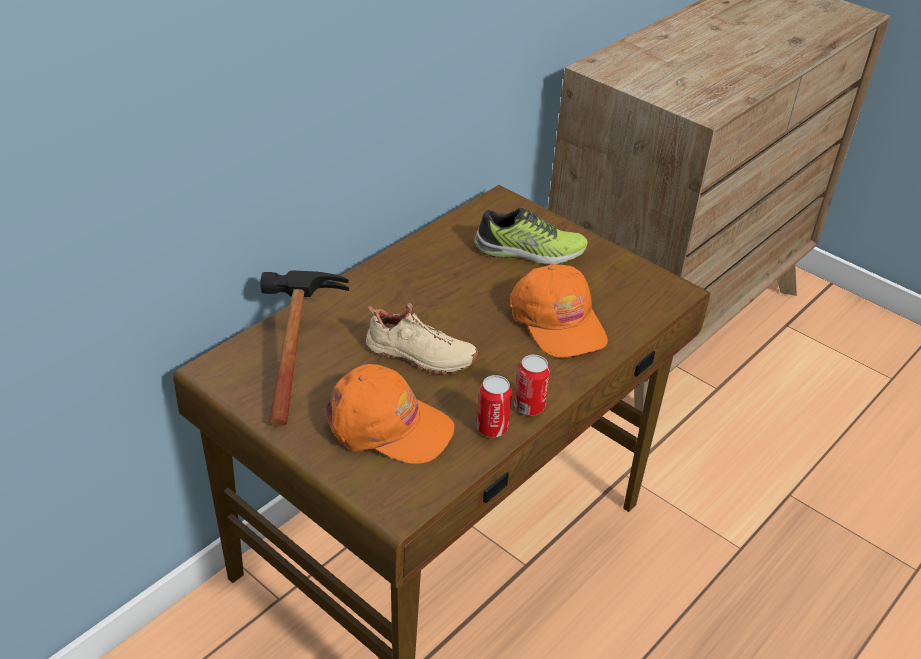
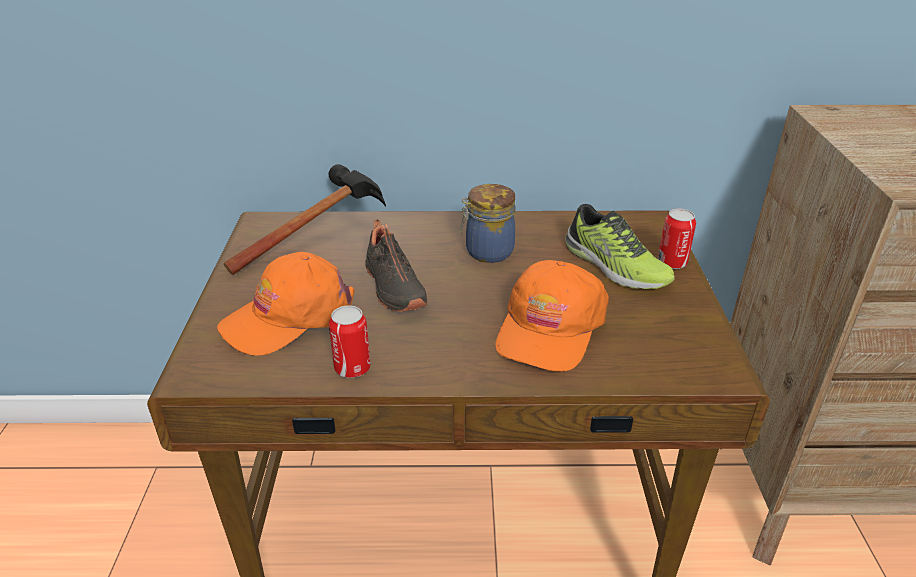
camera: 50 degrees right, 5 degrees down
(388, 425) = (289, 317): orange cap -> orange cap turned 75 degrees clockwise
(420, 357) = (392, 288): beige shoe -> black shoe
(436, 288) = (487, 252): none -> jar
(529, 406) = (409, 373): can -> can (672, 262)

